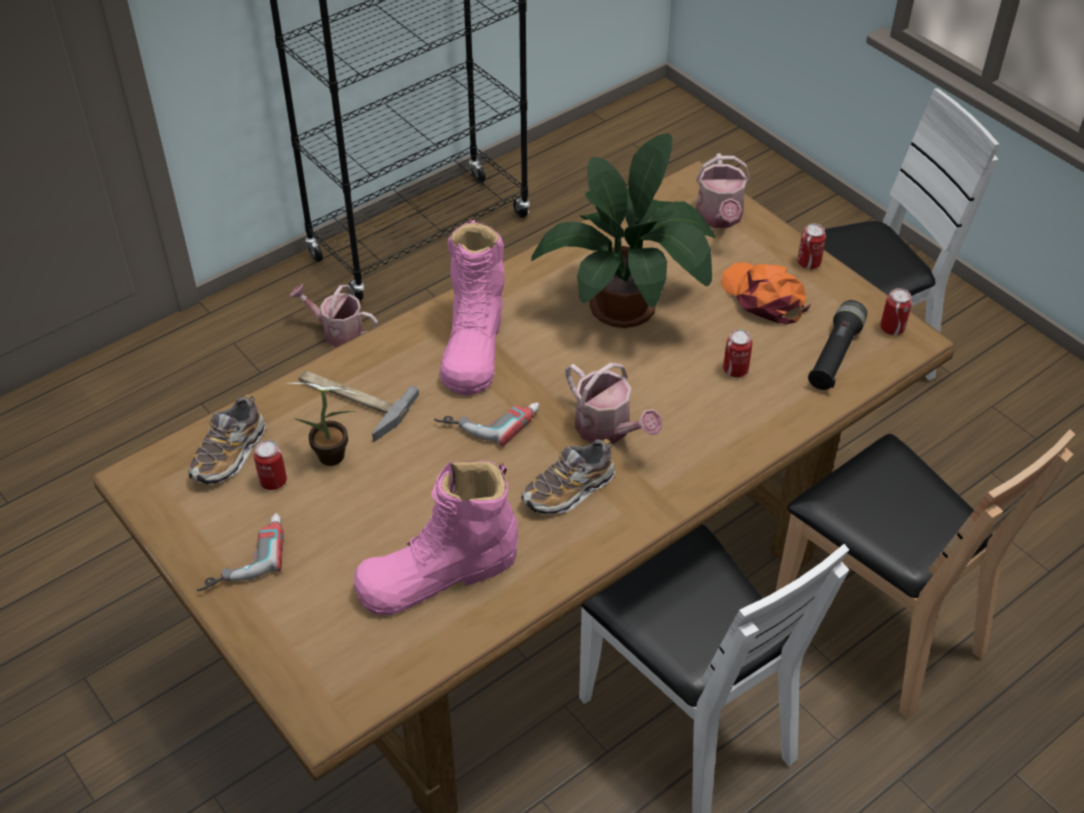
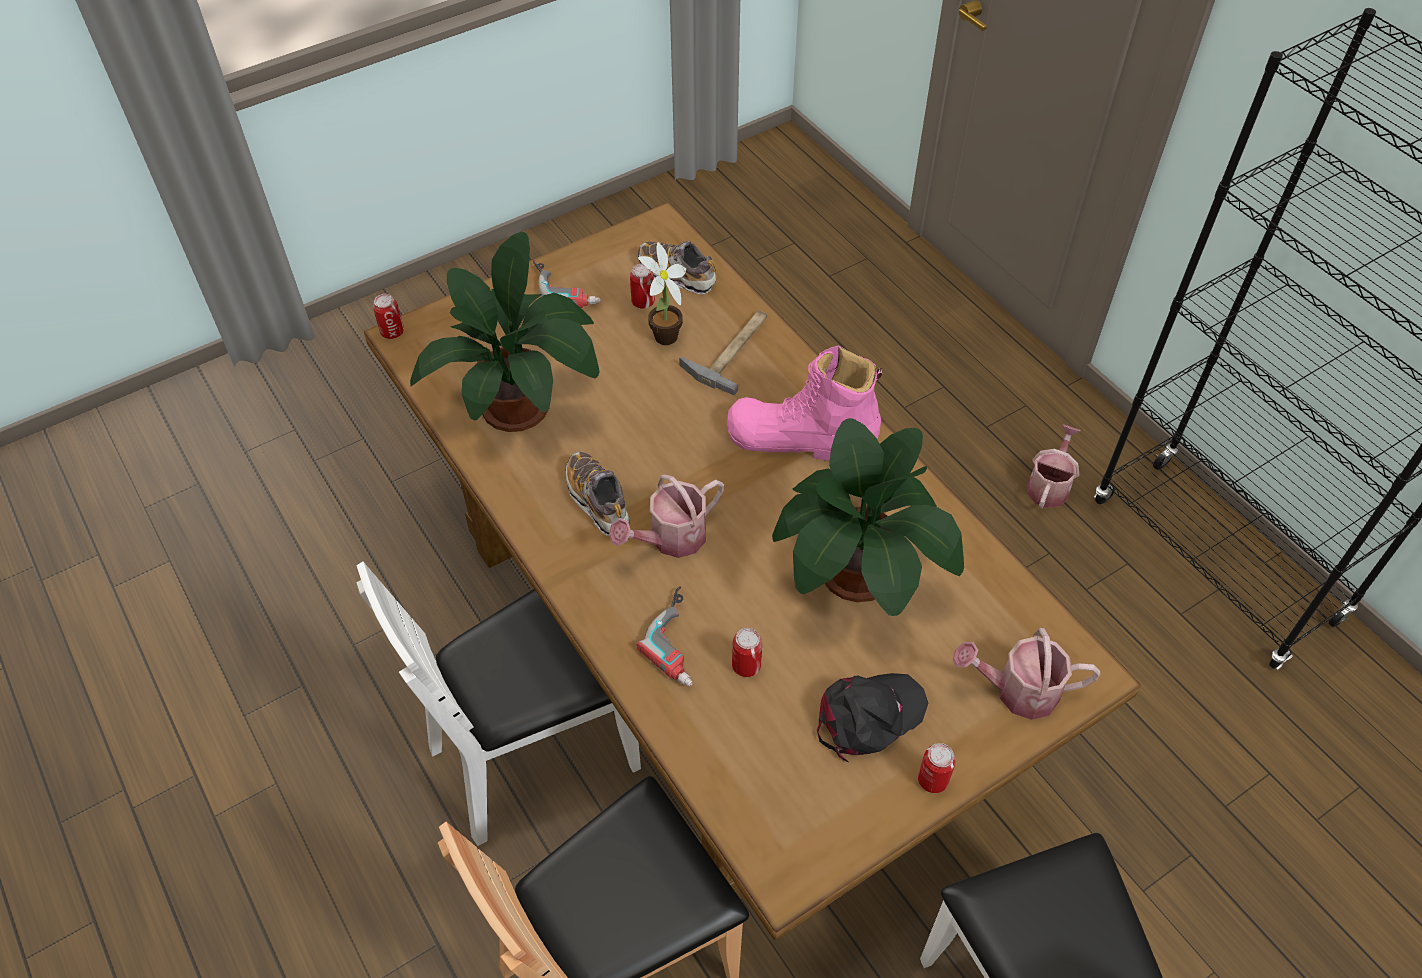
camera: 95 degrees right, 5 degrees up
(438, 573) = (521, 404): pink boot -> potted plant
(489, 418) = (698, 446): power drill -> power drill (683, 641)
(764, 297) = (868, 716): orange cap -> black cap
(835, 355) = (762, 776): black flashlight -> none
(892, 328) = (806, 855): can -> can (392, 332)

